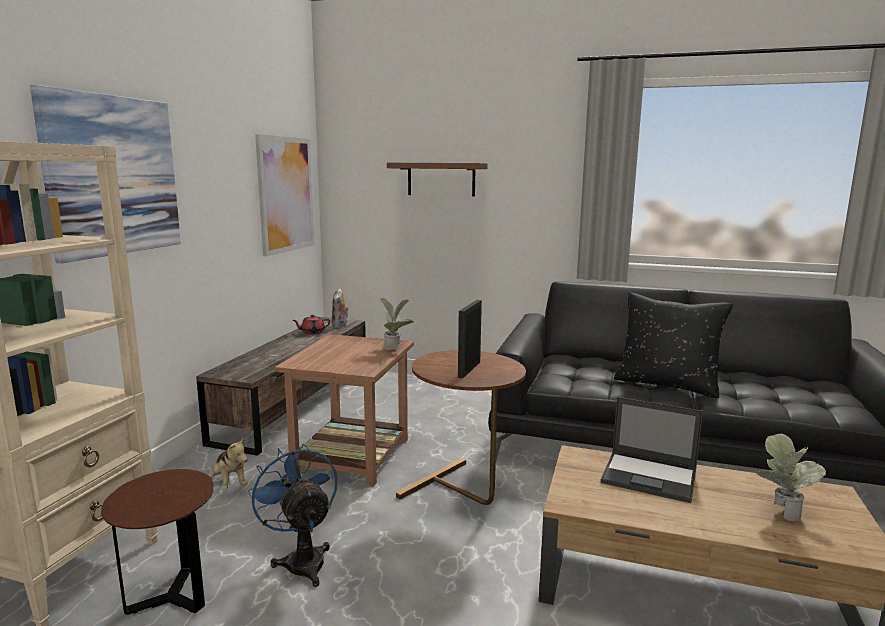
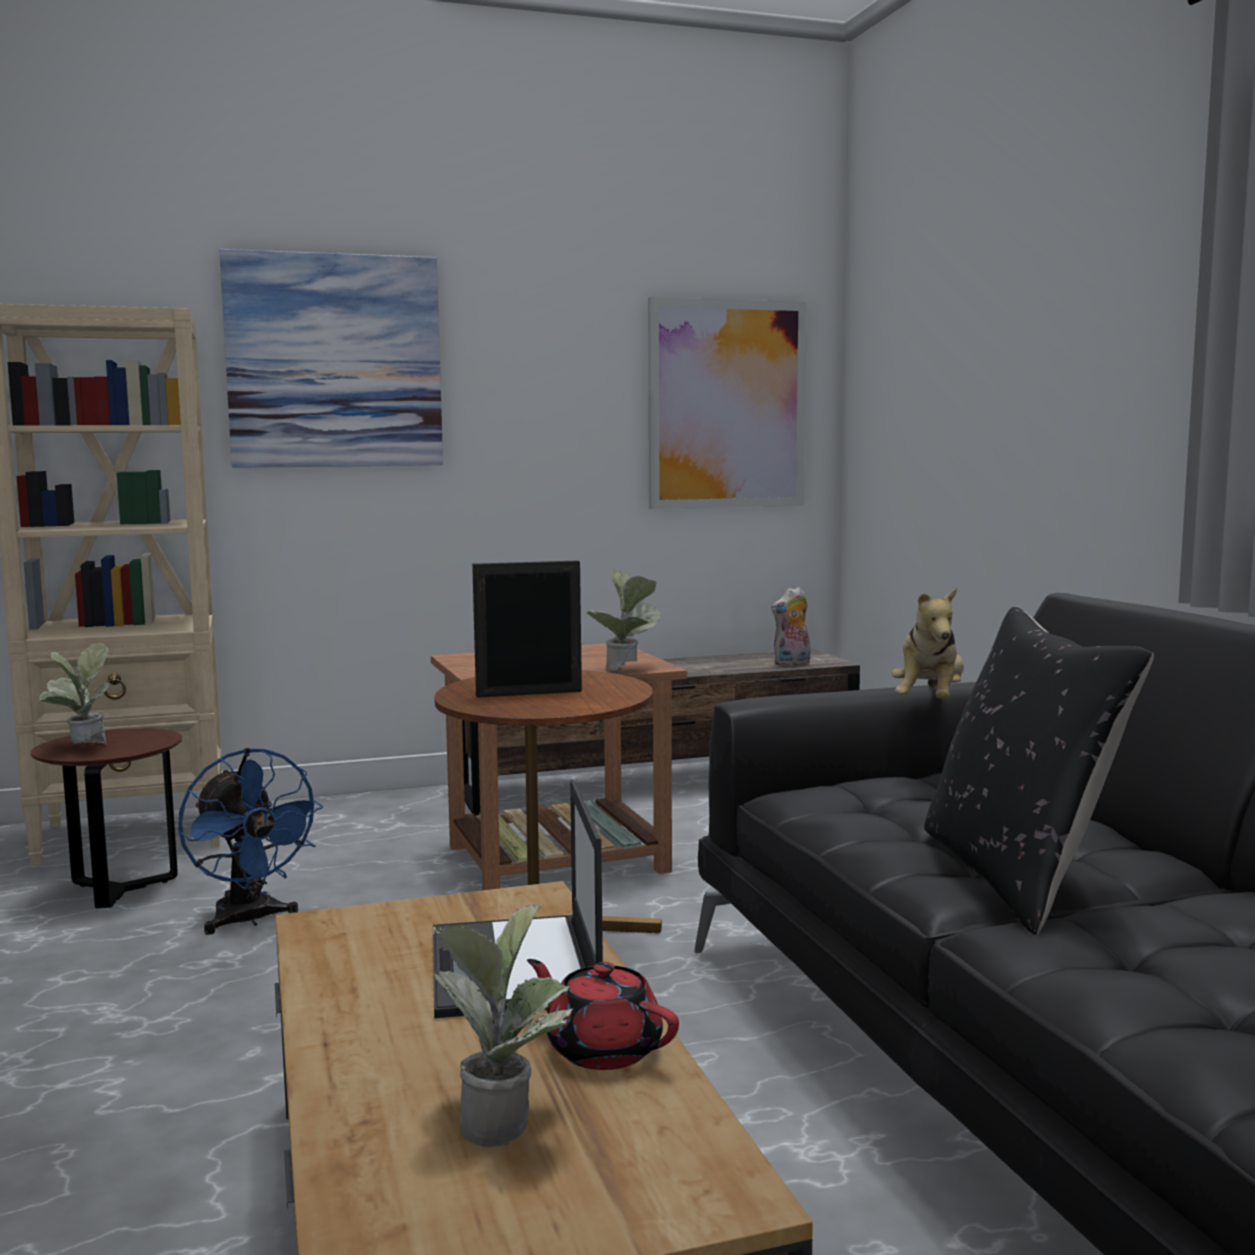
camera: 55 degrees right, 5 degrees down
(156, 506) = (82, 748): none -> potted plant
(229, 483) = (383, 829): plush toy -> plush toy (930, 703)
(302, 559) = (250, 920): blue fan -> blue fan turned 120 degrees clockwise
(312, 332) = (728, 662): red teapot -> red teapot (602, 1049)
(441, 179) = (985, 359): brown shelf -> none

